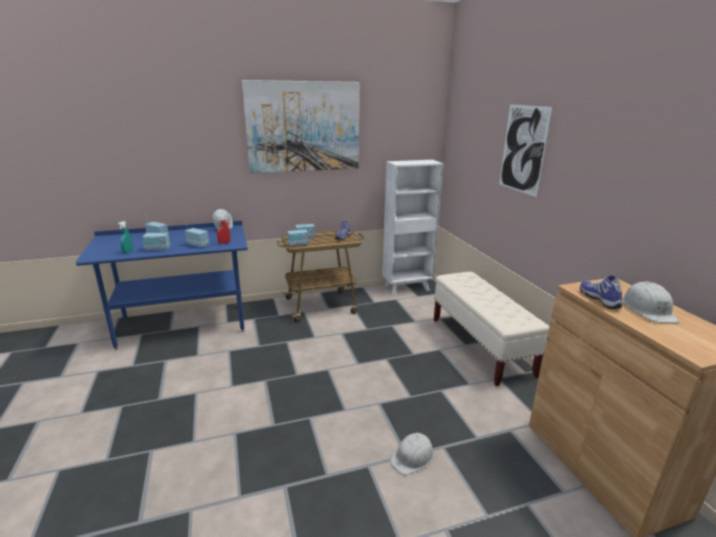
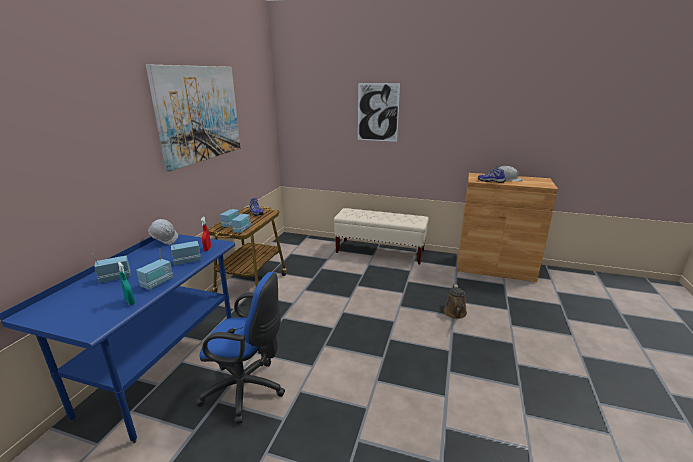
camera: 55 degrees left, 0 degrees up
(183, 367) = (247, 390): none -> blue office chair
(407, 288) = (283, 244): white bookcase -> none
(413, 457) = (455, 313): white hard hat -> brown watering can

